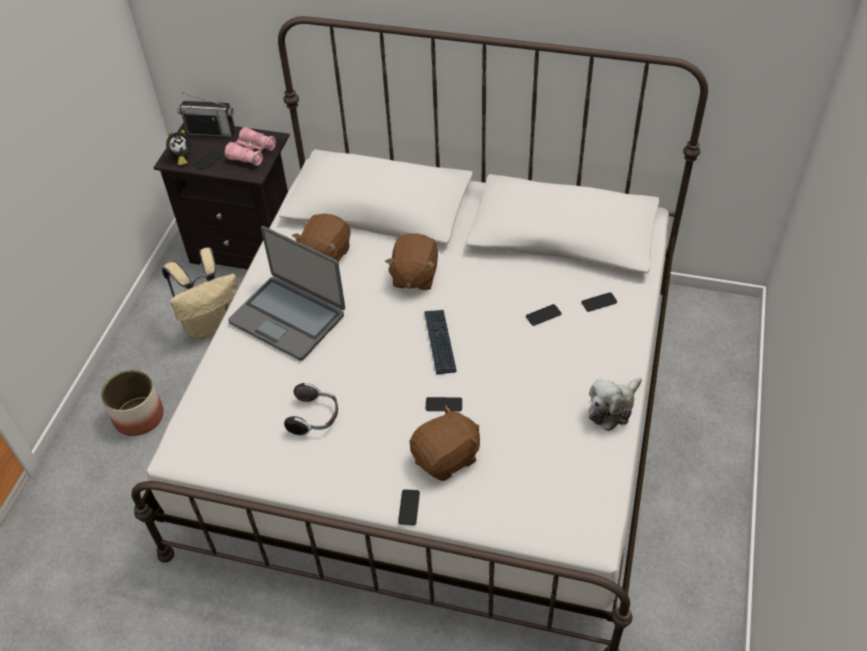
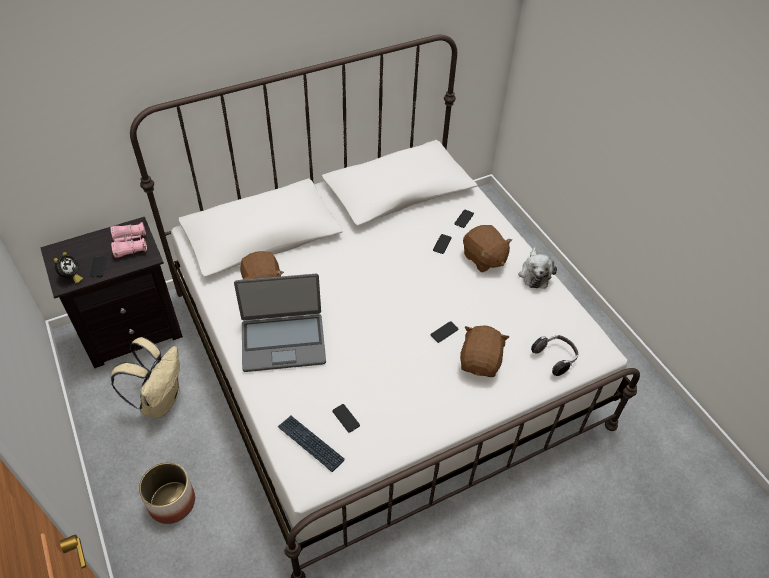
camera: 45 degrees left, 0 degrees up
(211, 132) = (76, 246): radio -> none
(314, 417) = (375, 393): headphones -> headphones (555, 358)
(409, 507) = (492, 406): phone -> phone (346, 418)
(414, 276) = (338, 265): brown plush toy -> brown plush toy (483, 259)
(439, 342) = (400, 296): keyboard -> keyboard (310, 443)

